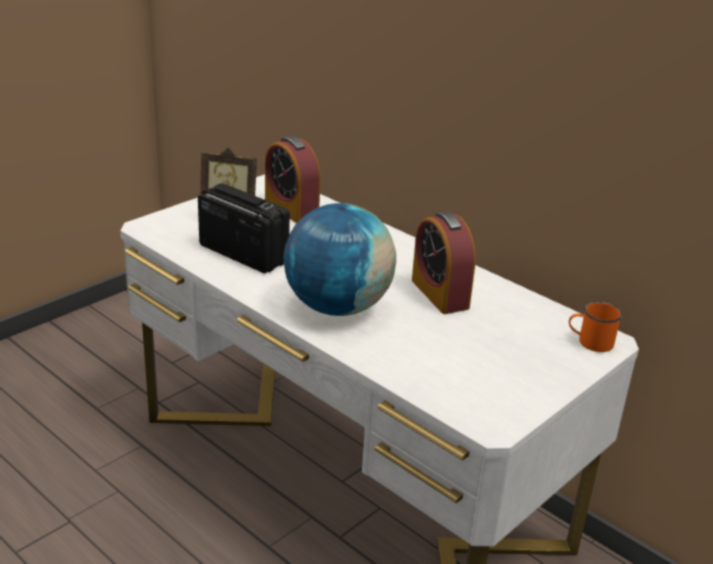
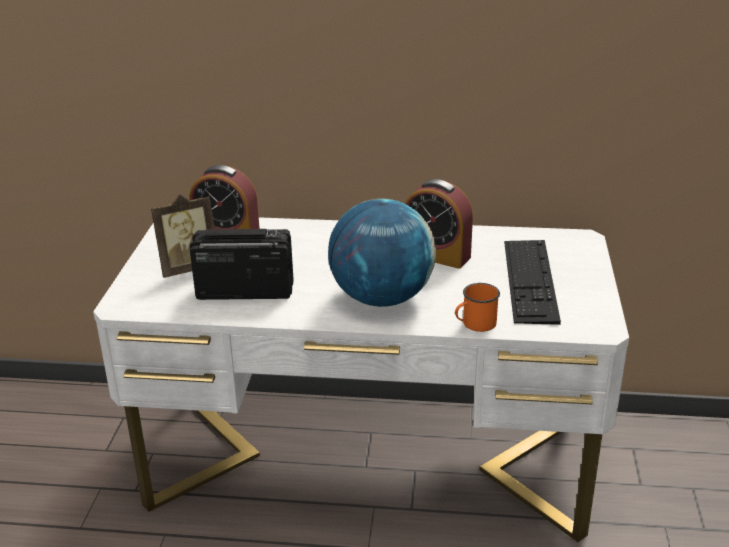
camera: 35 degrees left, 0 degrees up
(493, 353) = (530, 280): none -> keyboard
(590, 342) = (573, 244): orange mug -> orange mug (474, 324)

